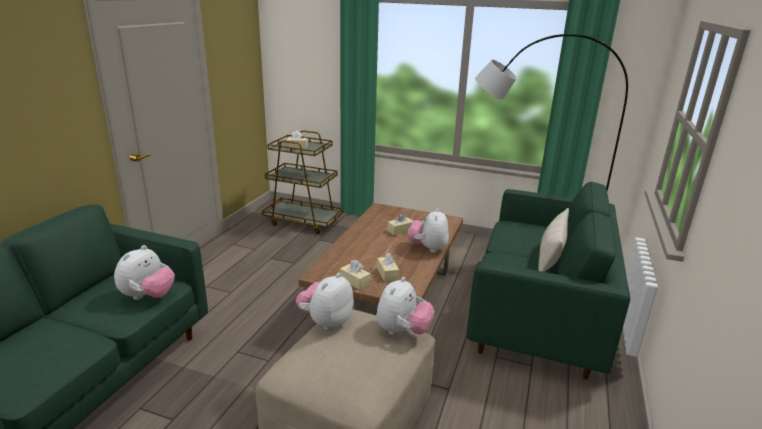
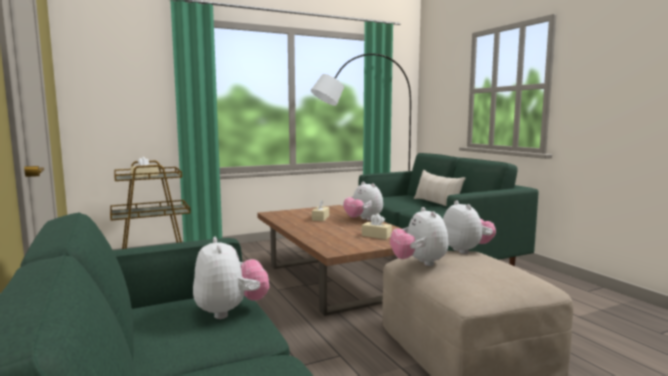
camera: 45 degrees left, 15 degrees down
(355, 281) = (368, 245): beige tissue box -> none

